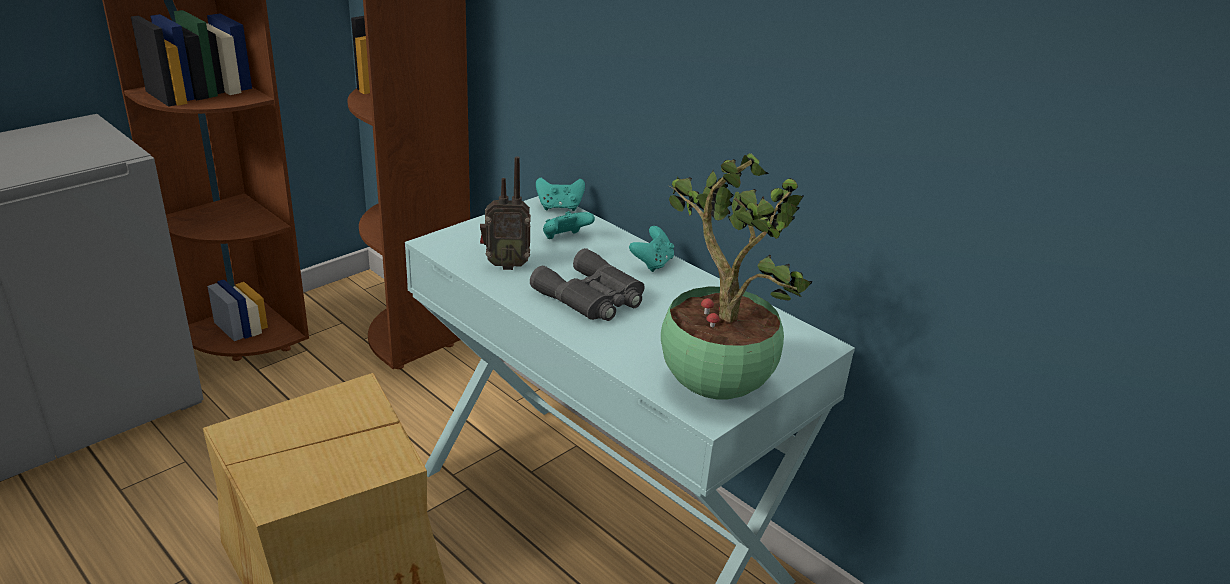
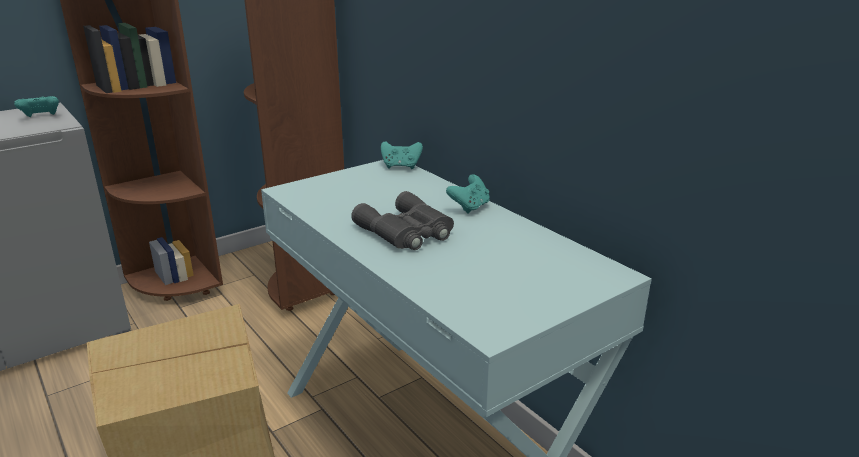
camera: 10 degrees right, 5 degrees down
(505, 265) = (338, 206): radio -> none
(565, 239) = (398, 188): turquoise game controller -> turquoise game controller (41, 117)
(711, 386) = (499, 307): potted plant -> none

